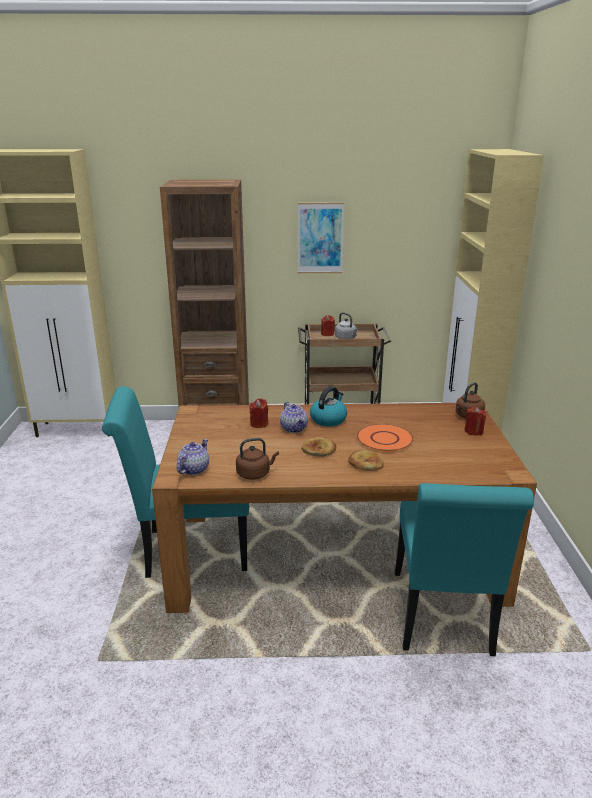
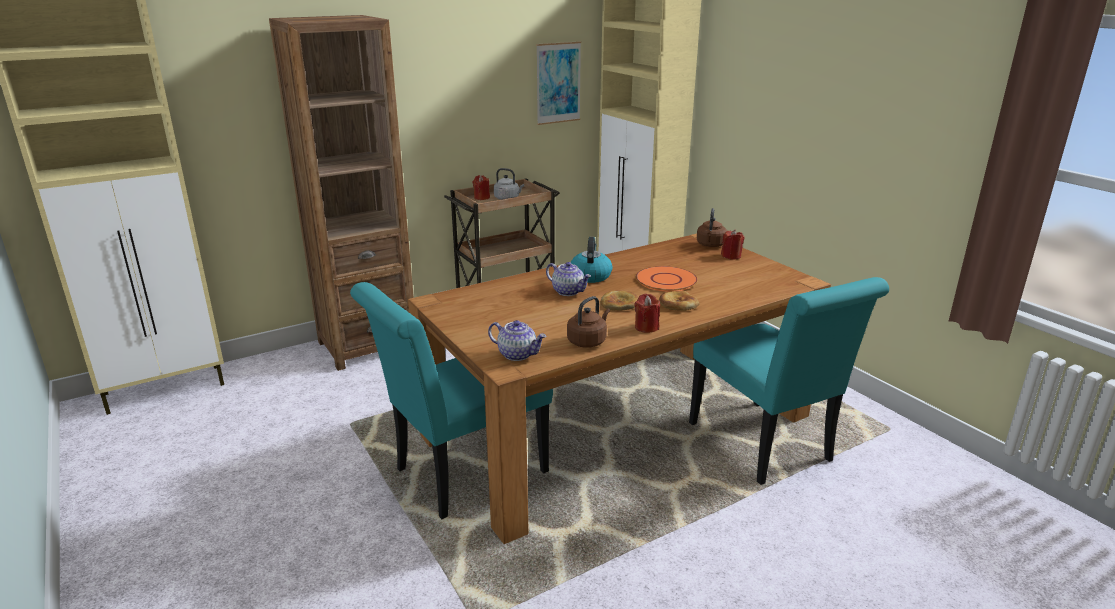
camera: 30 degrees left, 0 degrees up
(193, 469) = (518, 354): teapot -> teapot turned 120 degrees clockwise
(259, 424) = (526, 296): red candle -> red candle (646, 327)
(320, 238) = (458, 84): picture -> picture (558, 83)

